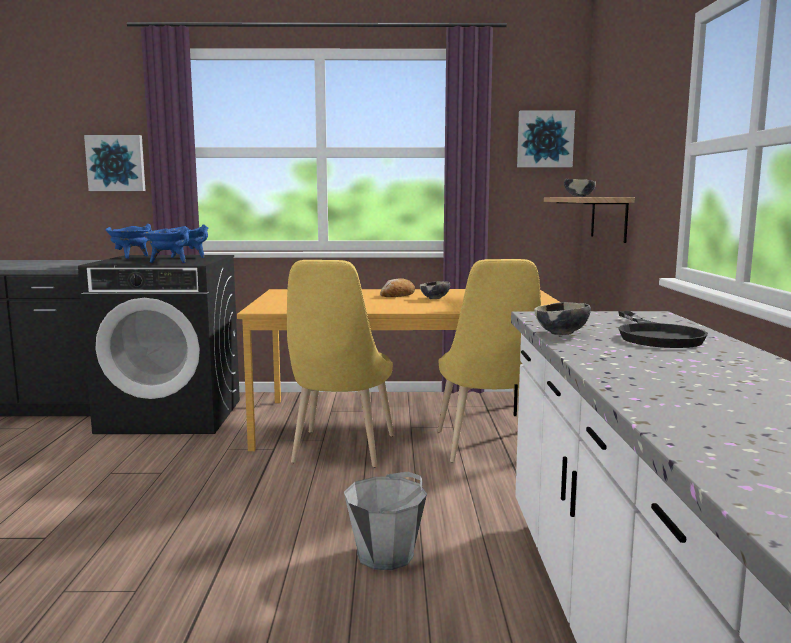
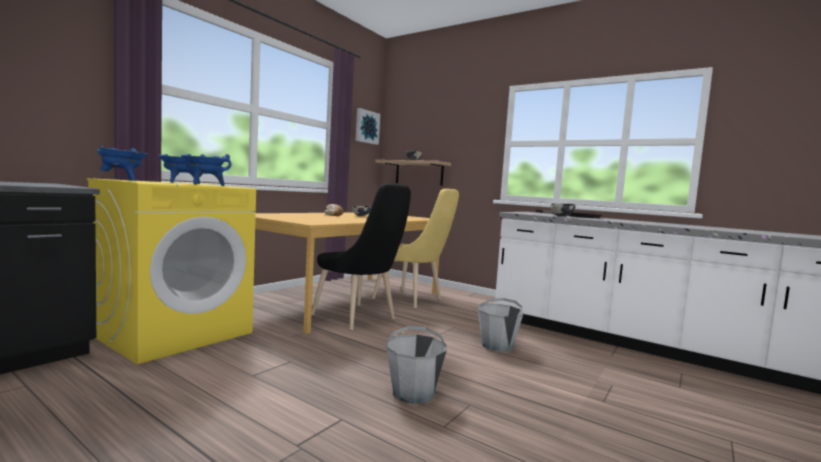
camera: 55 degrees left, 5 degrees down
(116, 163) = (57, 78): picture -> none
(139, 550) = (413, 393): none -> grey bucket
(173, 416) = (174, 333): black washing machine -> yellow washing machine
(340, 452) = (357, 318): yellow chair -> black chair

